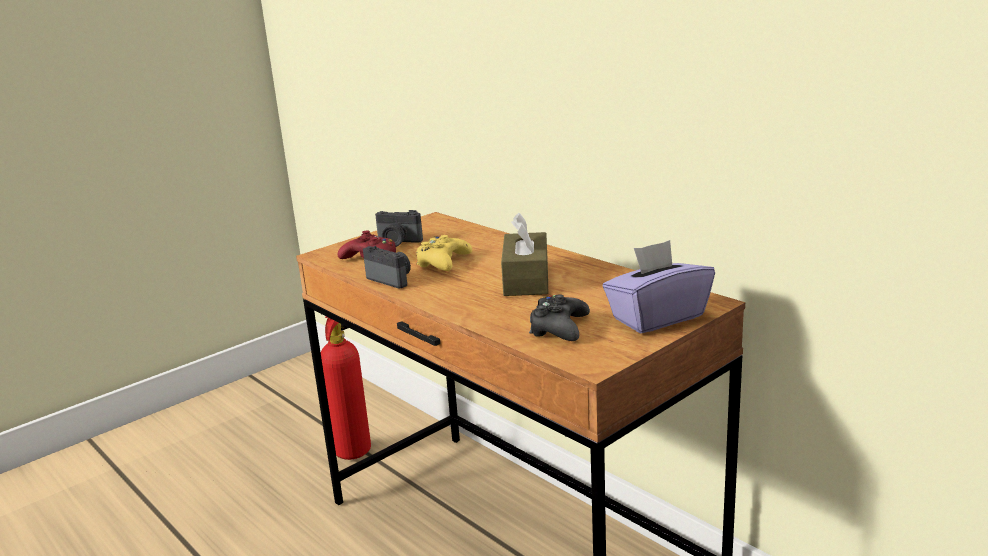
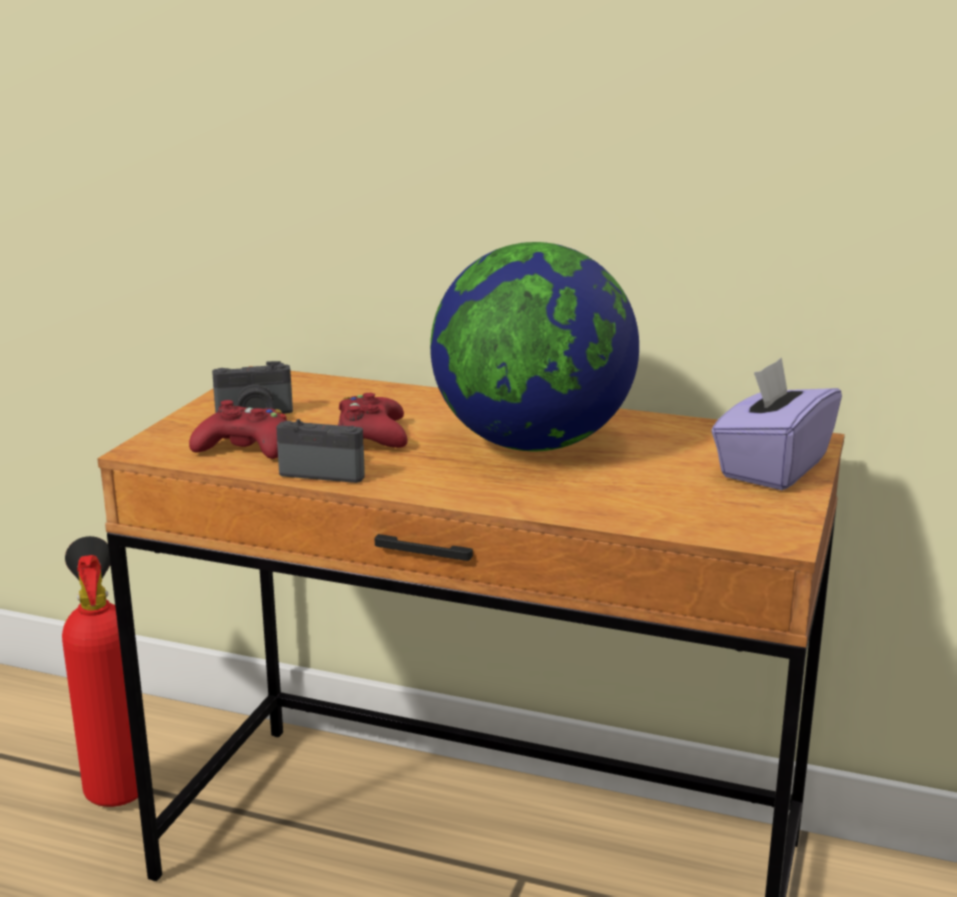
camera: 30 degrees left, 0 degrees up
(443, 262) = (371, 436): yellow game controller -> red game controller
(526, 279) = (532, 444): brown tissue box -> globe
(559, 328) = (669, 500): black game controller -> none

